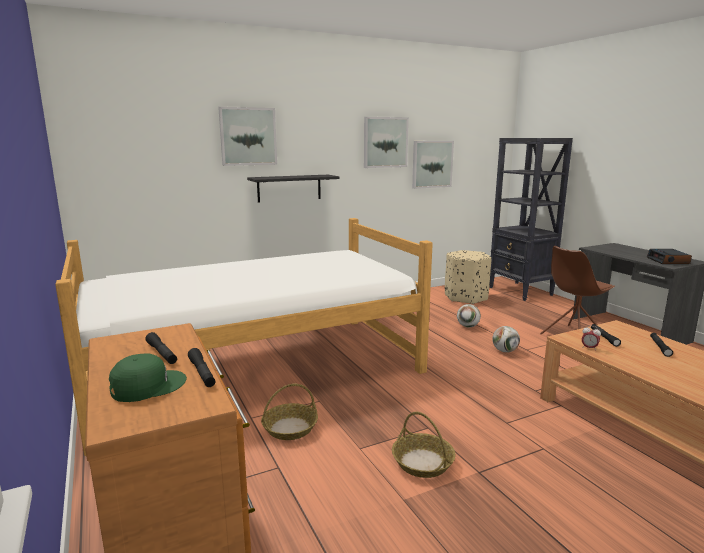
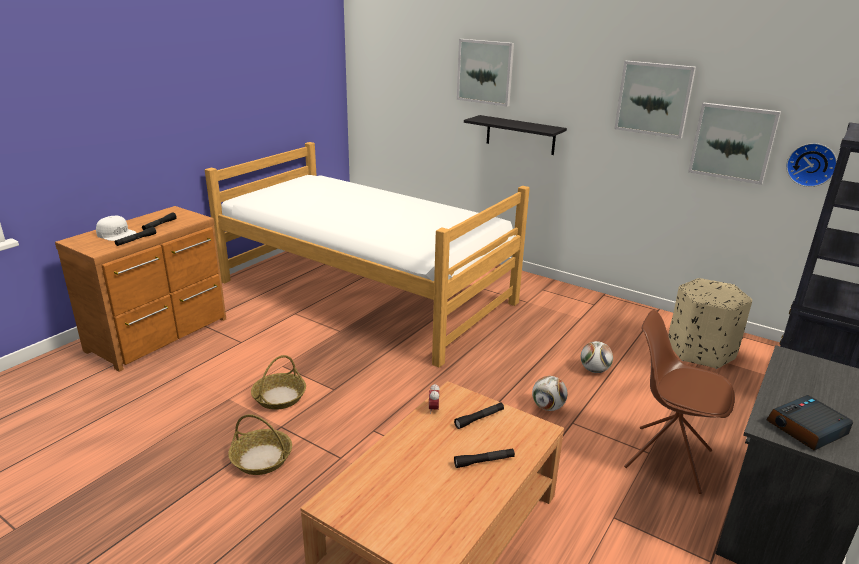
camera: 60 degrees right, 10 degrees up
(147, 385) = (117, 234): green cap -> white cap
(289, 428) = (291, 331): basket -> basket (261, 459)
(468, 169) = (811, 164): none -> wall clock

